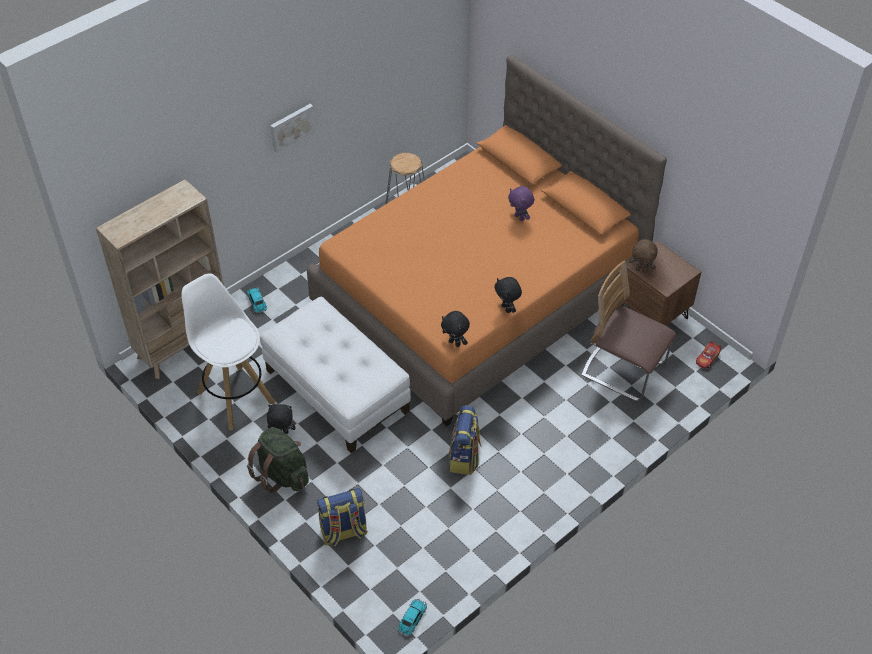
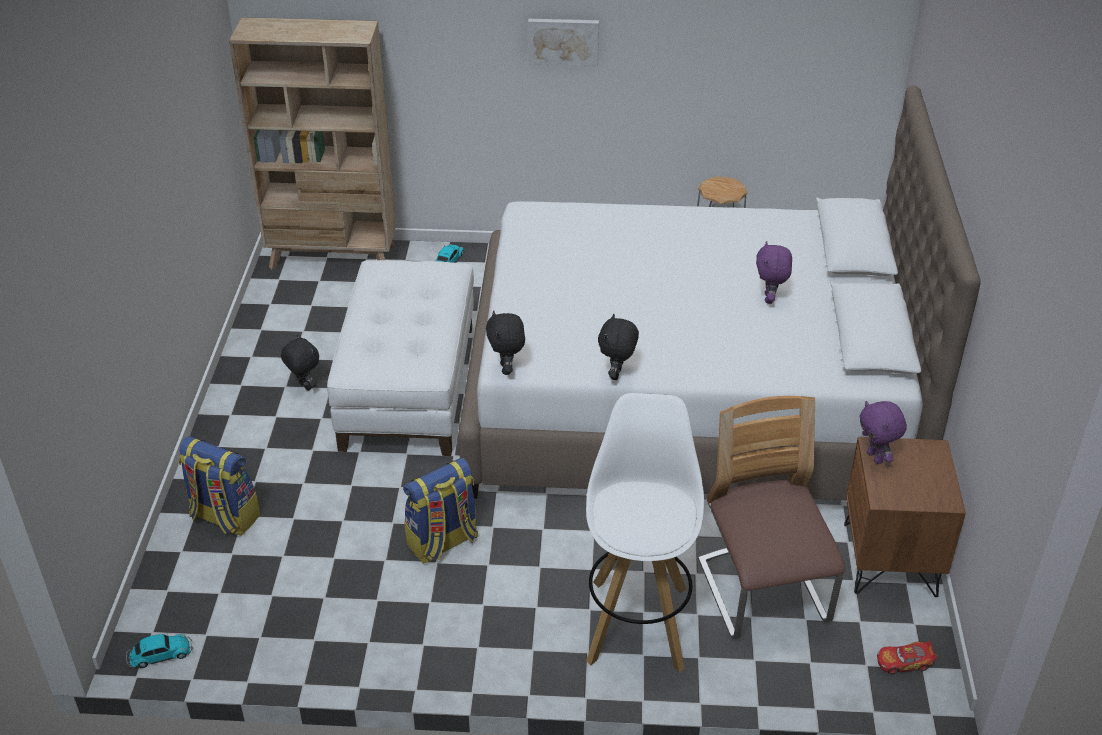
camera: 45 degrees right, 10 degrees down
(235, 396) = (311, 327): white stool -> white stool (637, 622)
(282, 474) = (249, 422): green backpack -> none
(479, 295) = (689, 397): orange bed -> white bed
(641, 270) = (875, 457): brown plush toy -> purple plush toy

